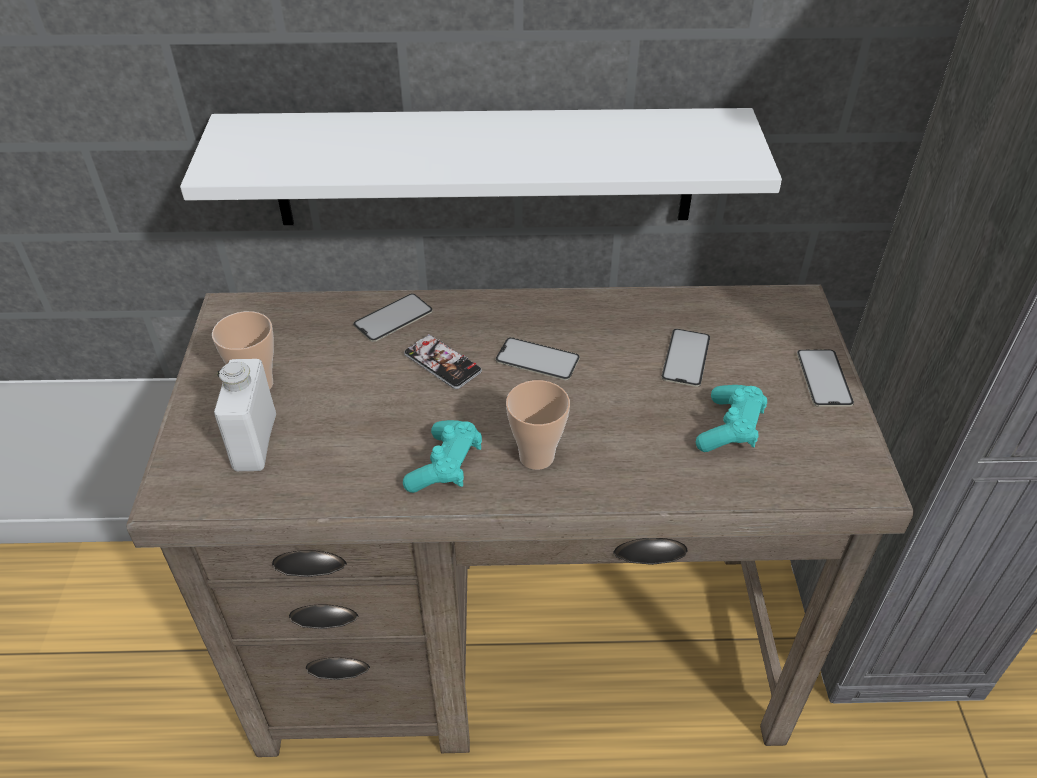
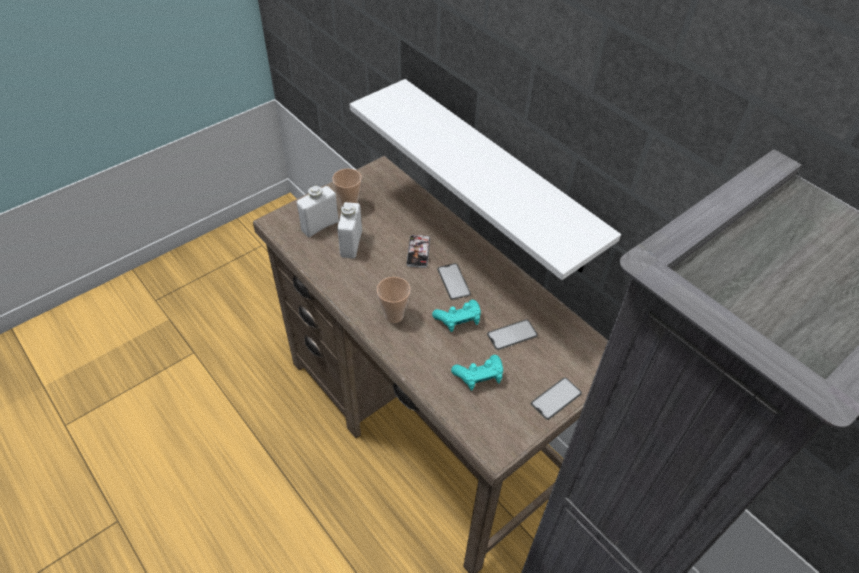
camera: 50 degrees right, 5 degrees up
(340, 426) = (351, 244): none -> white bottle
(393, 318) = (429, 219): phone -> none
(445, 467) = (360, 290): turquoise game controller -> turquoise game controller (458, 320)

